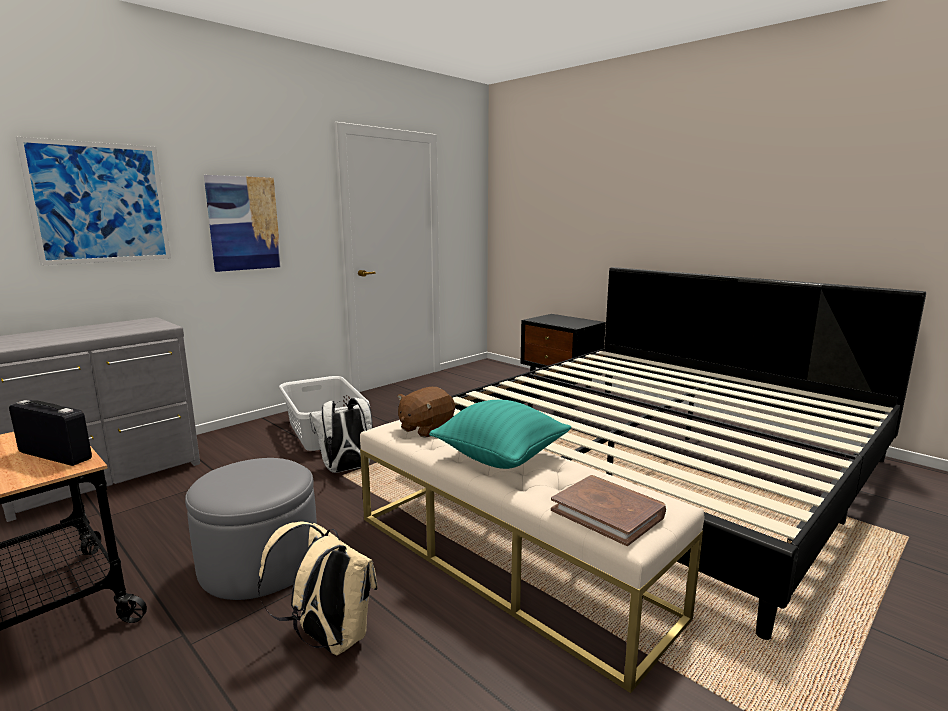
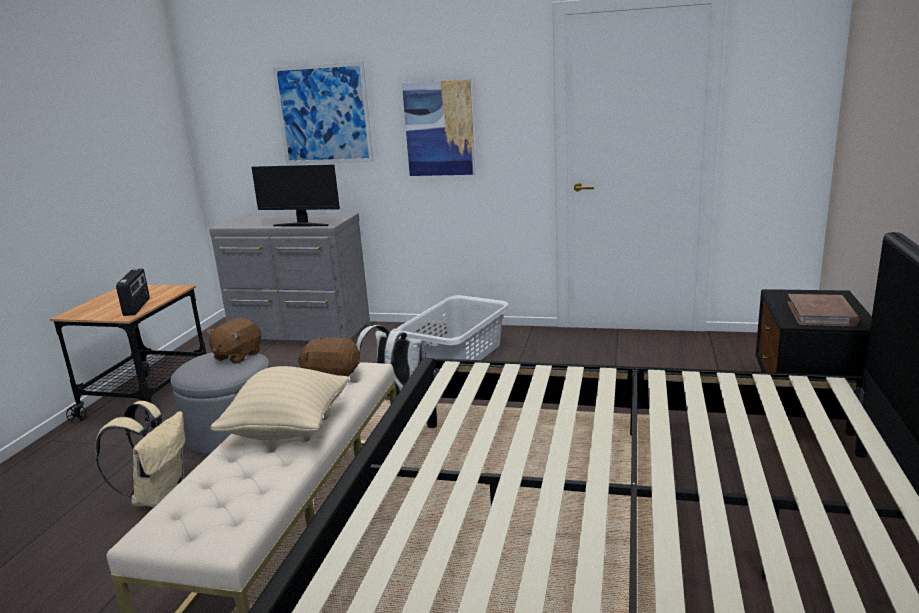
camera: 60 degrees right, 5 degrees up
(127, 332) = (301, 225): none -> monitor
(251, 466) = (237, 356): none -> brown plush toy
(500, 458) = (288, 429): turquoise pillow -> beige pillow
(608, 513) = (187, 510): brown book -> brown book (821, 314)

